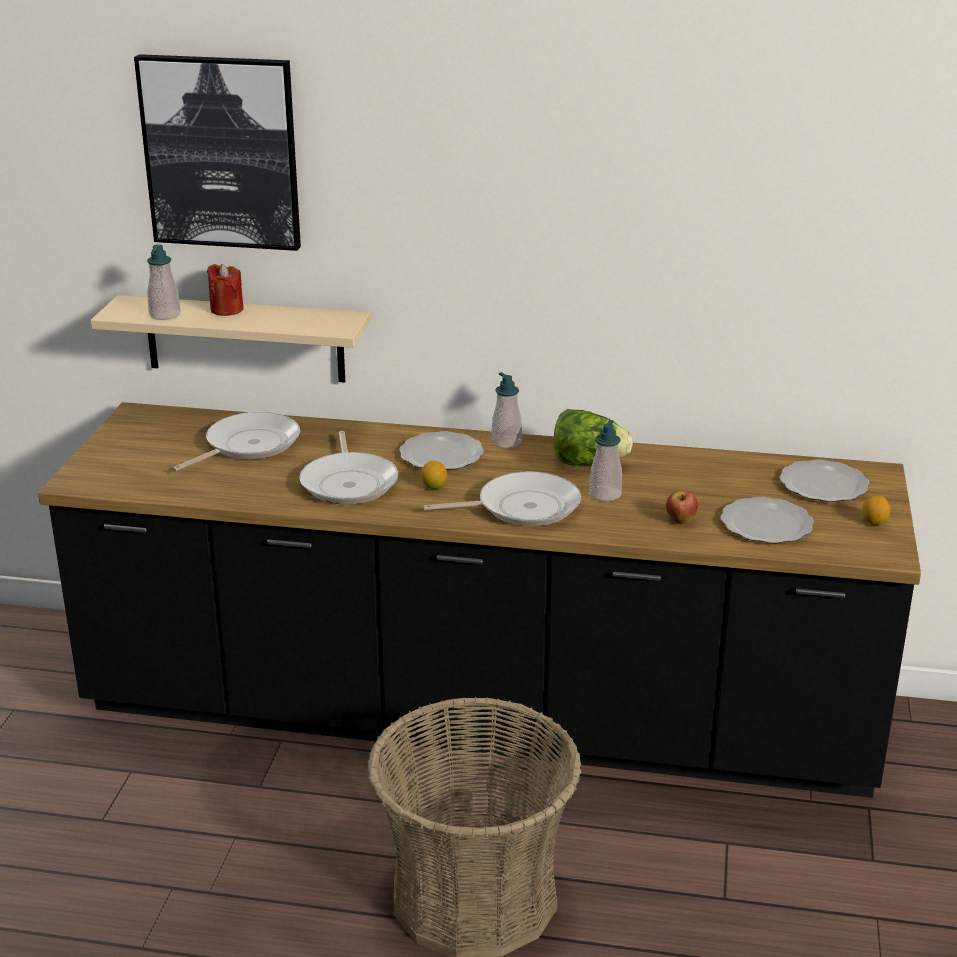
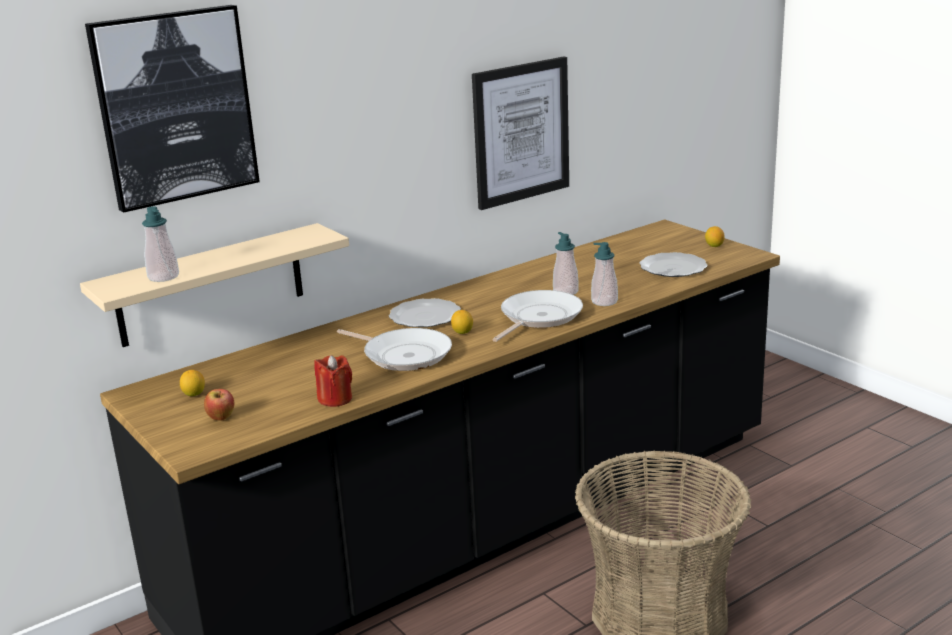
camera: 45 degrees left, 5 degrees down
(163, 435) = (194, 394): none -> lemon
(227, 309) = (206, 257): red candle -> red candle (335, 399)
(248, 445) = (278, 369): frying pan -> none
(506, 442) = (448, 294): soap dispenser -> soap dispenser (604, 301)
(588, 462) = (518, 283): lettuce -> none
(666, 283) = (521, 132): none -> picture
(680, 521) = (632, 285): apple -> apple (221, 418)
(824, 485) = (656, 241): plate -> none

